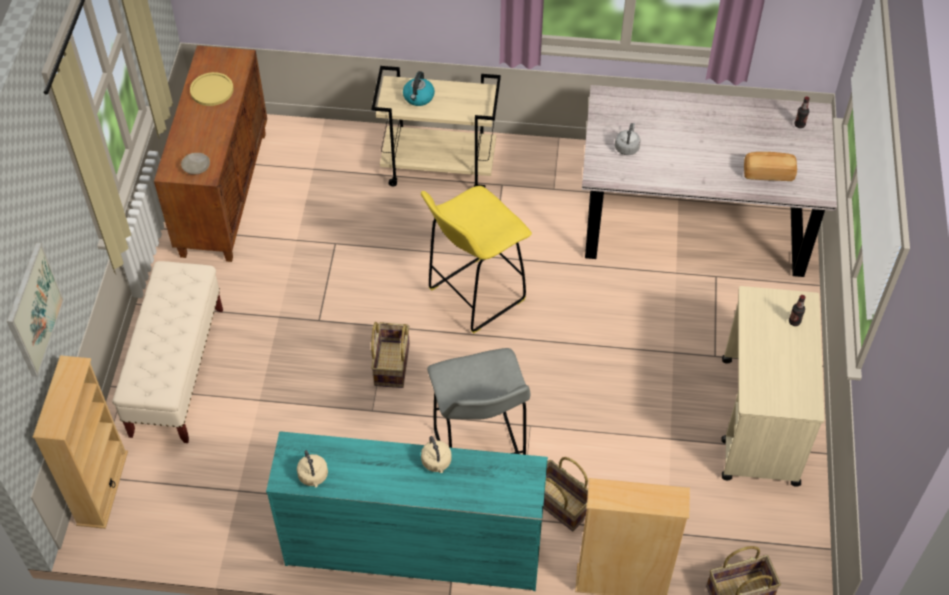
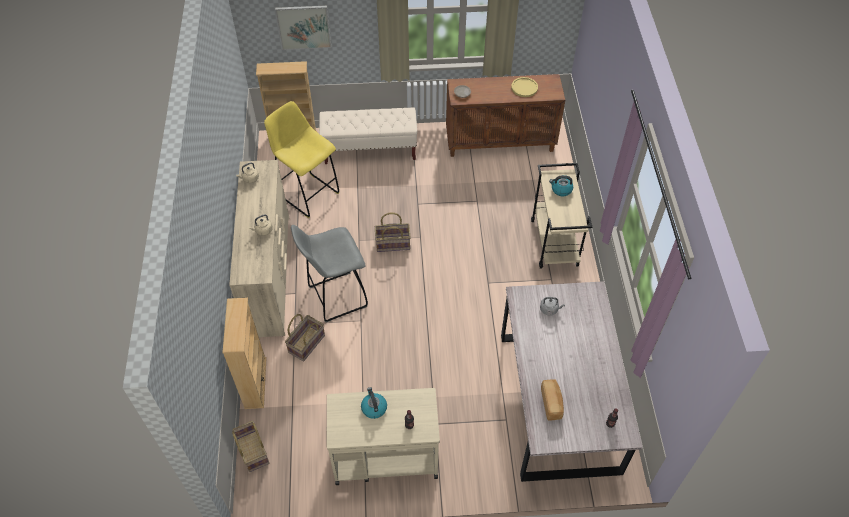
camera: 80 degrees right, 0 degrees up
(413, 548) = (270, 274): turquoise dresser -> beige dresser
(474, 296) = (453, 277): yellow stool -> yellow stool (308, 194)
(765, 358) = (374, 408): none -> kettle

